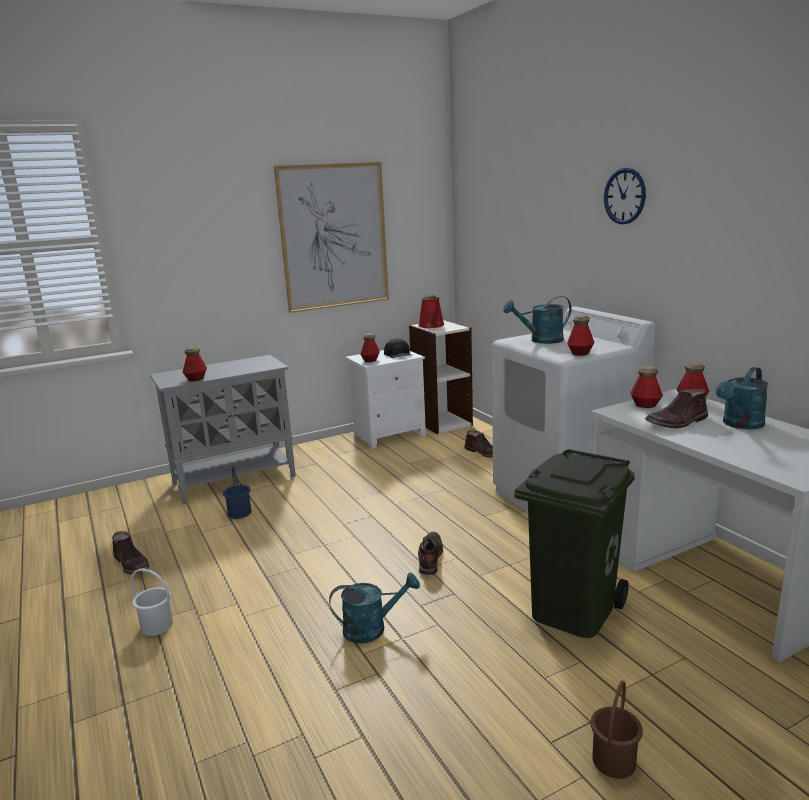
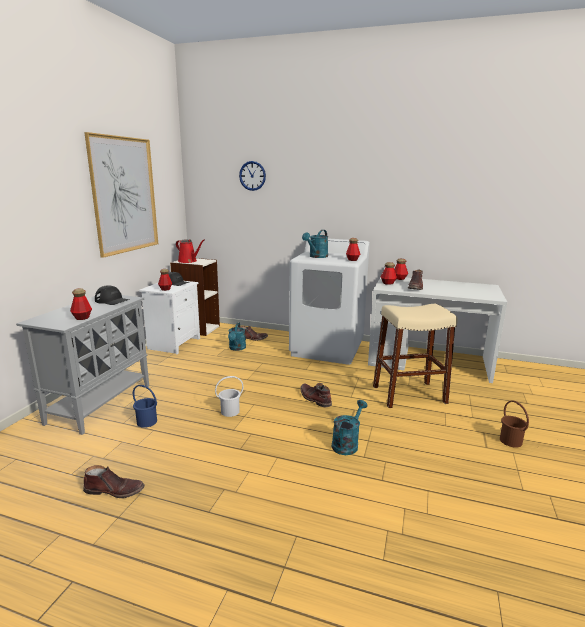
camera: 45 degrees left, 0 degrees up
(157, 625) = (216, 513): white bucket -> white bucket (230, 411)
(255, 365) = (112, 300): none -> black cap
(571, 609) = (409, 394): green trash can -> beige stool
(624, 196) = (343, 172): wall clock -> wall clock (252, 176)
(740, 424) = (436, 284): turquoise watering can -> turquoise watering can (237, 348)

